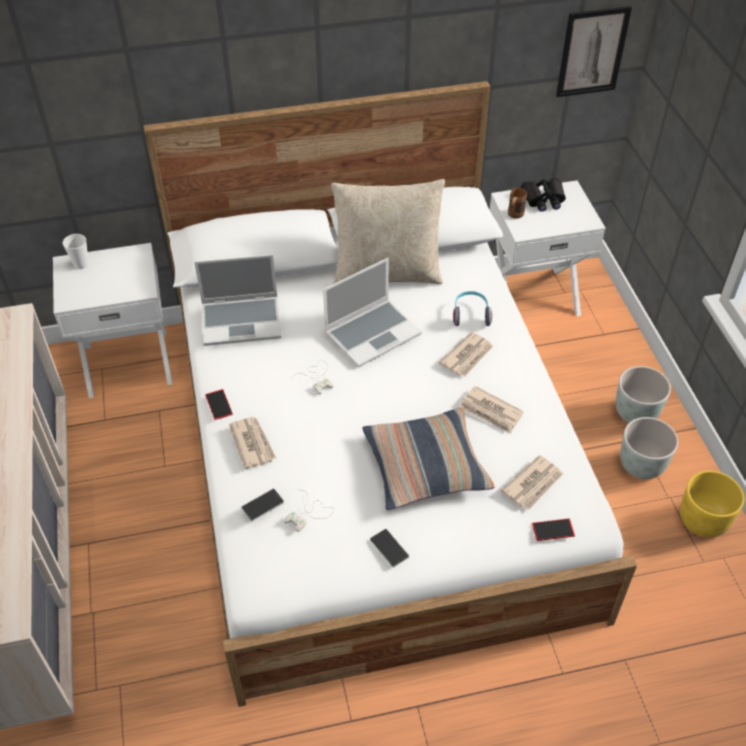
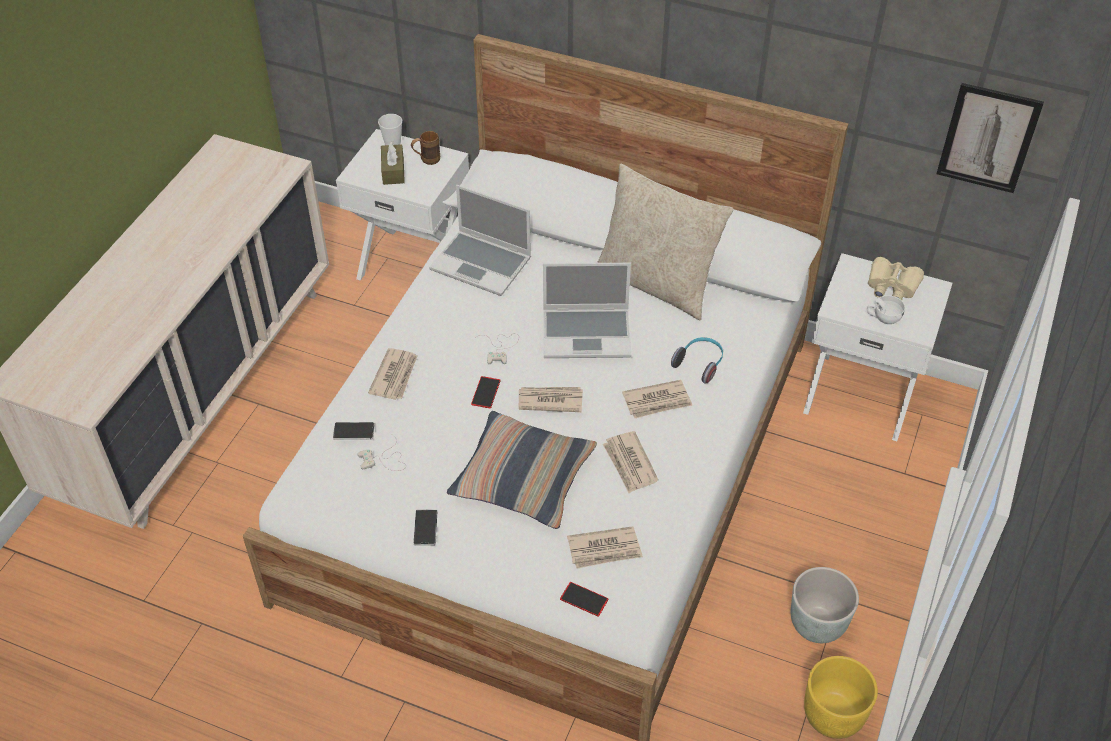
camera: 35 degrees right, 0 degrees up
(99, 283) = (393, 171): none -> brown tissue box
(218, 404) = (397, 328): phone -> phone (485, 392)
(392, 397) = (550, 400): none -> newspaper
(514, 216) = (842, 288): brown mug -> brown mug (426, 160)
(543, 199) = (892, 286): black binoculars -> beige binoculars
(558, 223) = (883, 317): none -> white cup
(636, 413) = (862, 571): grey planter -> none

